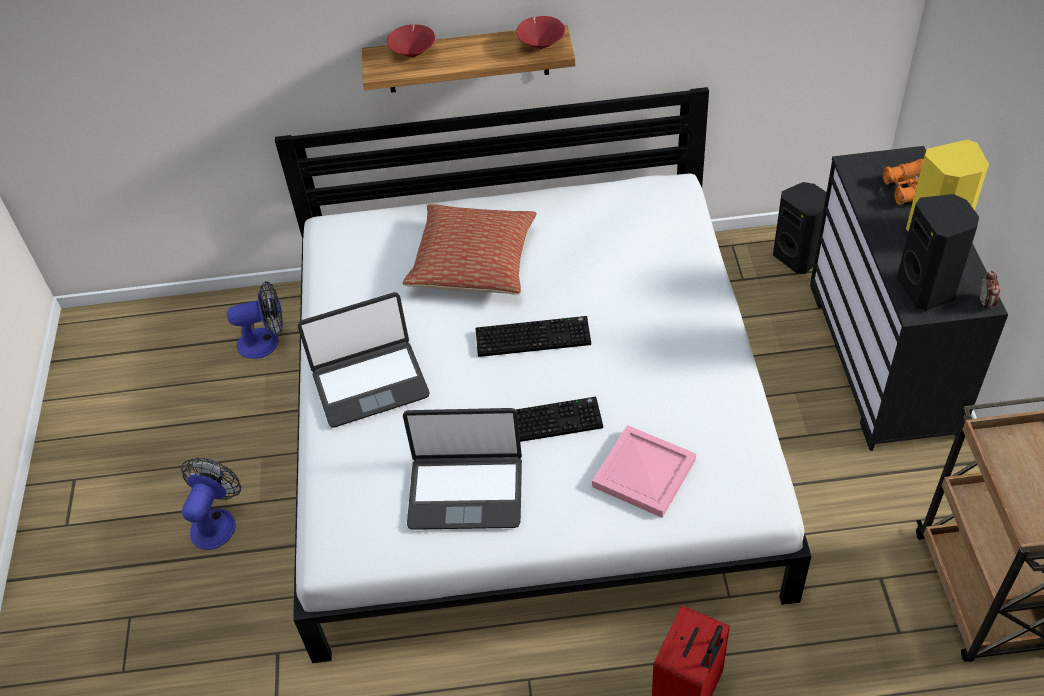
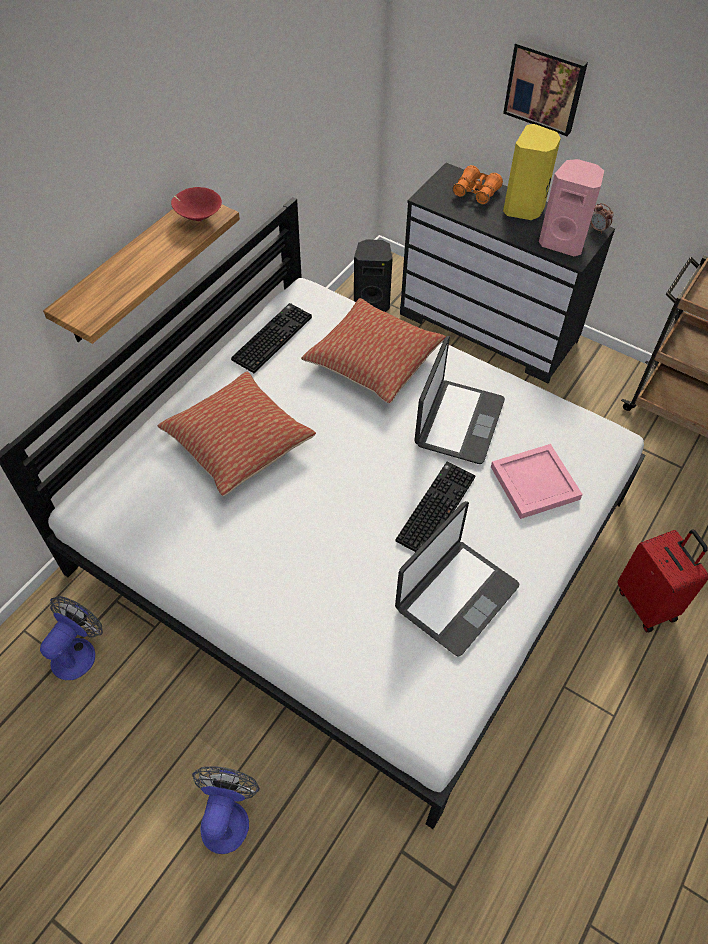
camera: 55 degrees left, 5 degrees up
(216, 521) = (227, 816): fan -> fan turned 45 degrees clockwise
(370, 383) = (287, 588): laptop -> laptop (458, 422)
(413, 53) = (100, 286): red bowl -> none
(534, 336) = (352, 457): keyboard -> keyboard (271, 337)
(653, 280) = (373, 361): none -> pillow
(927, 289) = (563, 242): black speaker -> pink speaker
(1006, 108) = (545, 86): none -> picture

